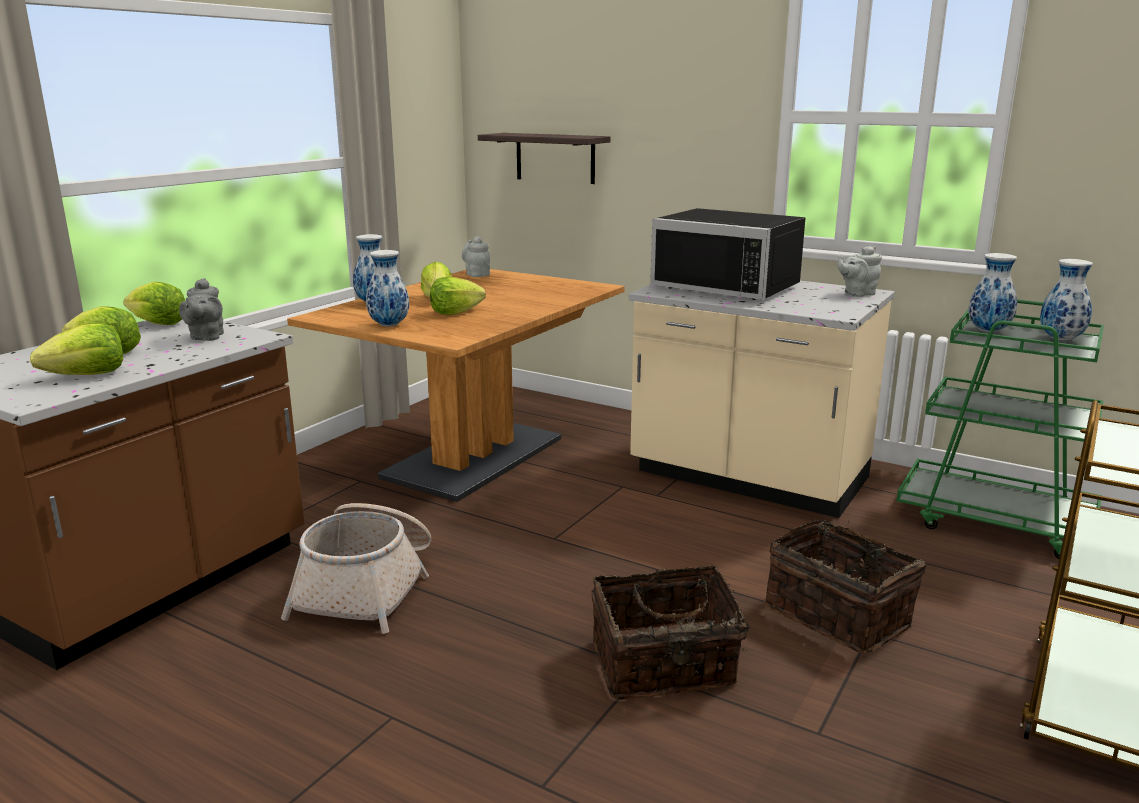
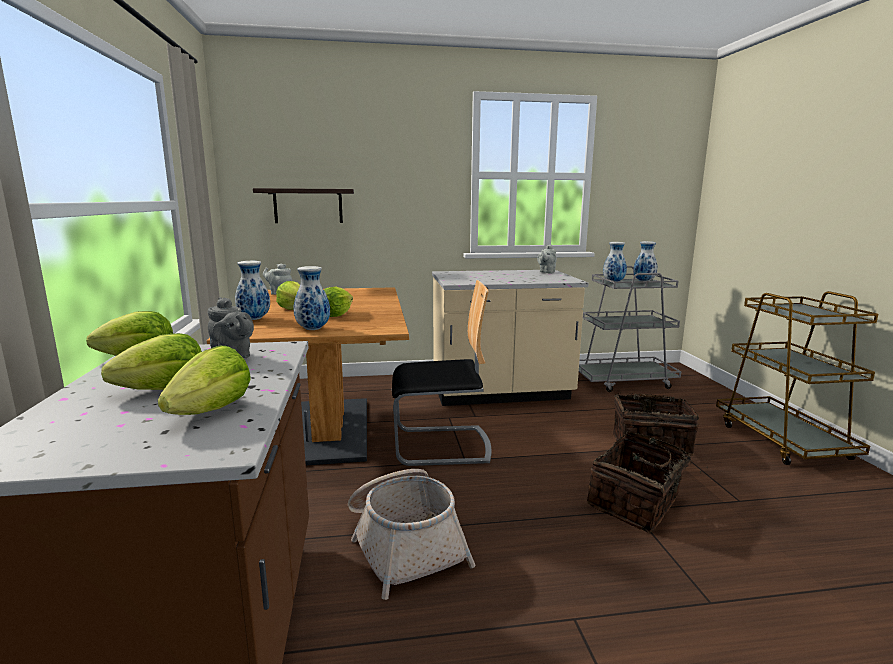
camera: 40 degrees left, 5 degrees down
(557, 514) = (441, 445): none -> chair
(730, 286) = (482, 276): black microwave -> none
(995, 522) = (623, 381): green cart -> grey cart

